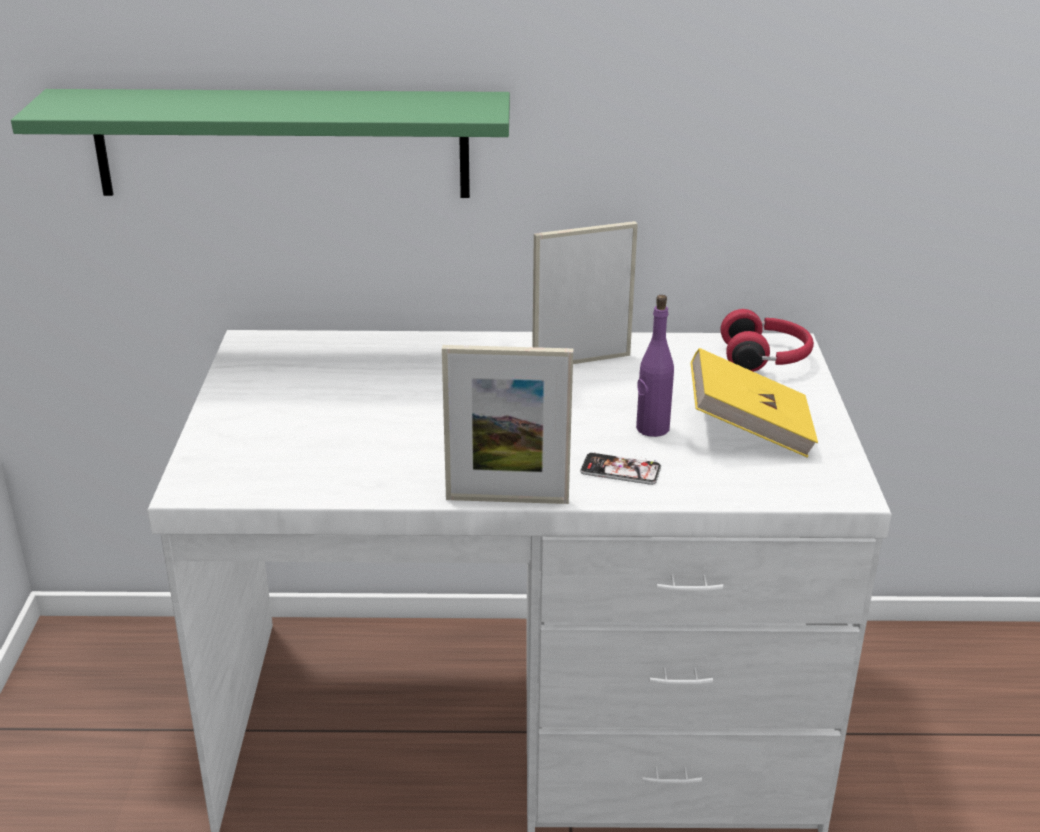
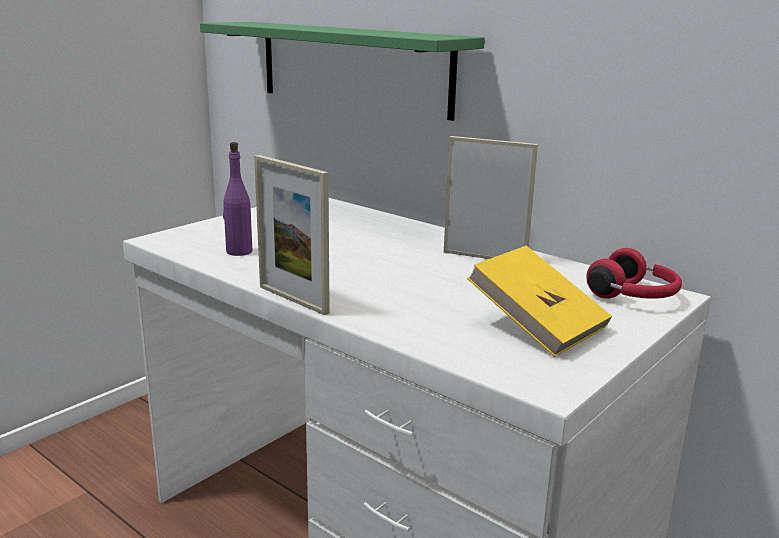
camera: 40 degrees right, 10 degrees down
(620, 470) = (394, 312): phone -> none
(652, 428) = (463, 301): purple bottle -> purple bottle (239, 251)

